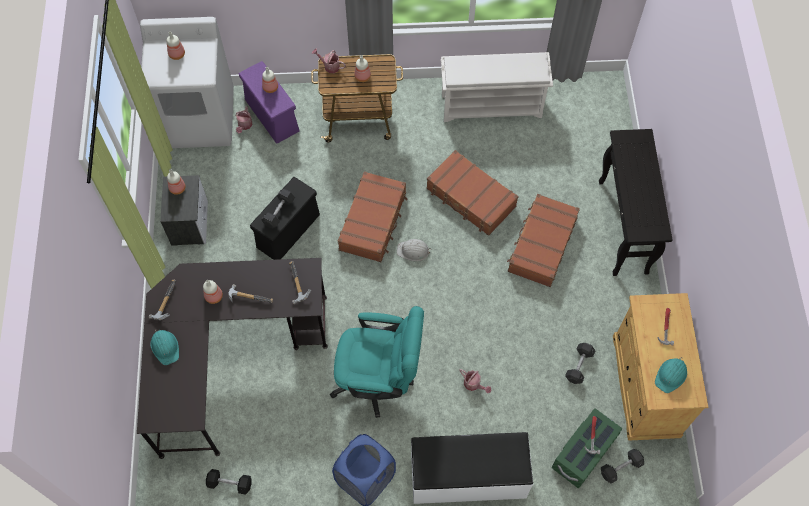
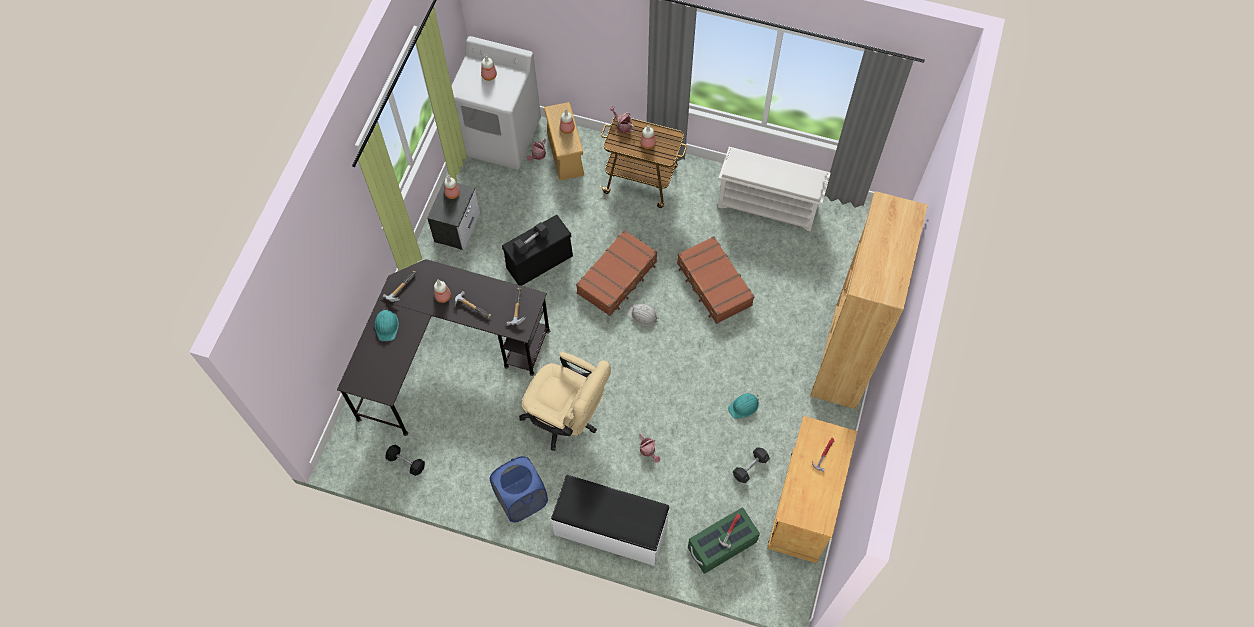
camera: 20 degrees right, 0 degrees up
(272, 116) = (565, 154): purple storage box -> beige storage box
(379, 380) = (567, 418): turquoise office chair -> beige office chair
(541, 245) = (761, 348): brown suitcase -> none
(621, 468) = (750, 570): grey dumbbell -> none
(623, 227) = (844, 357): black console table -> brown bookcase
(671, 375) = (810, 498): turquoise hard hat -> turquoise hard hat (744, 406)

